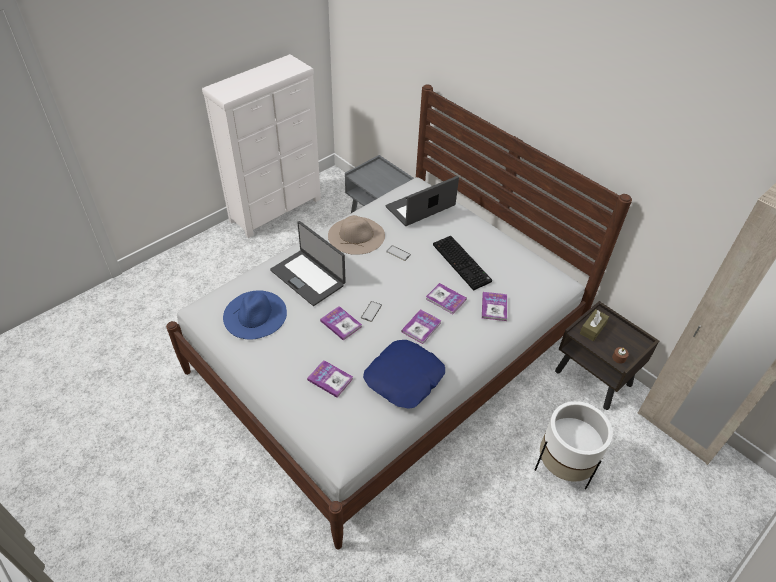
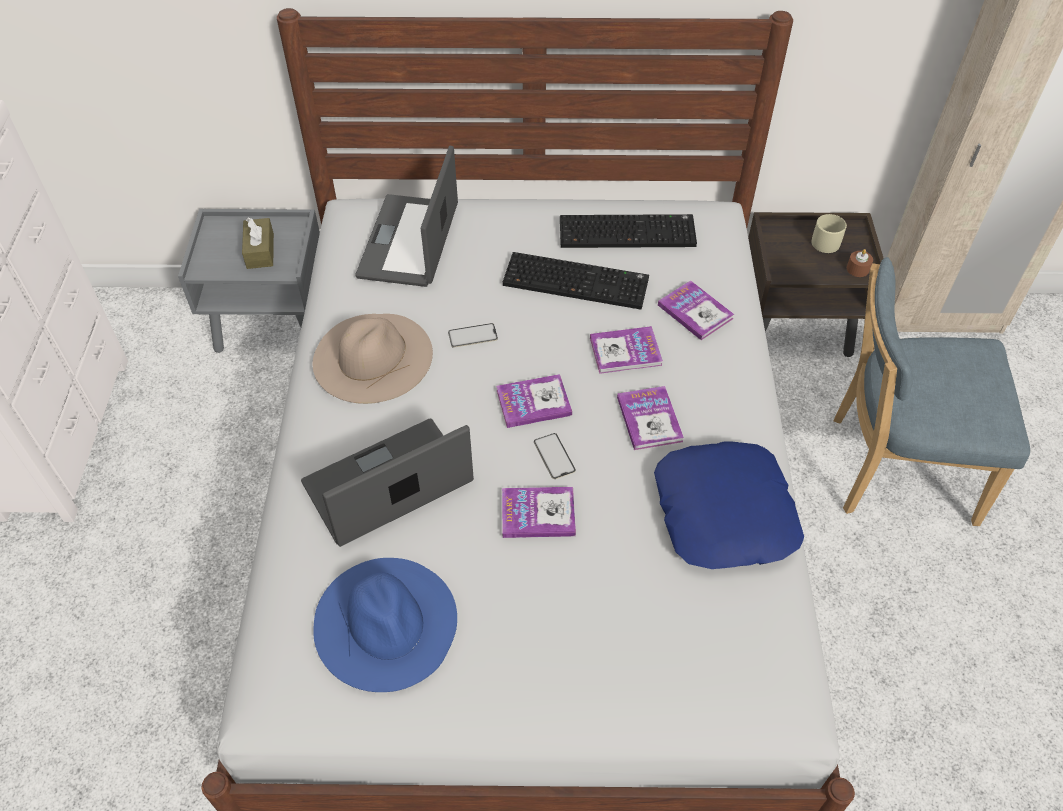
camera: 45 degrees left, 5 degrees up
(308, 277) = (389, 485): laptop -> laptop turned 150 degrees clockwise
(330, 379) = (637, 612): book -> book (533, 402)
(509, 261) = (628, 231): none -> keyboard
(563, 467) = (893, 468): white planter -> blue chair
(592, 329) = (789, 255): brown tissue box -> brown tissue box (260, 251)
(620, 337) = (827, 241): none -> beige mug

